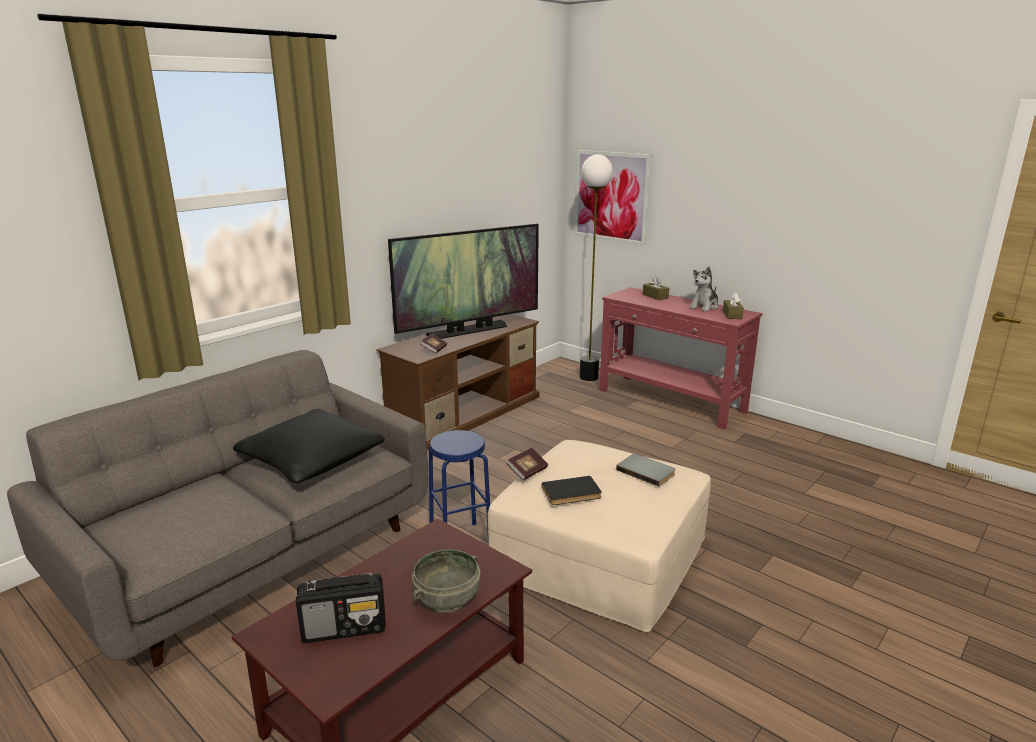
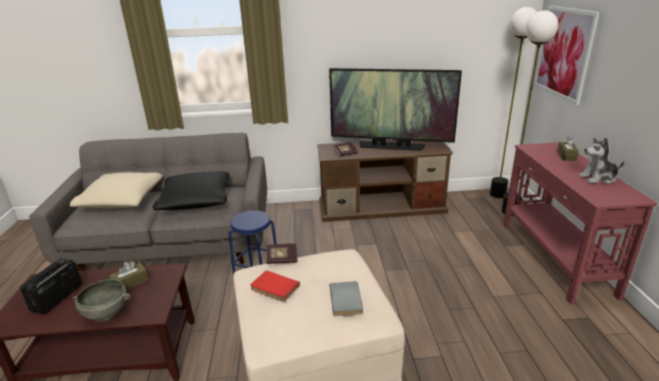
camera: 45 degrees right, 5 degrees up
(181, 504) = (122, 200): none -> beige pillow
(345, 628) = (57, 298): radio -> radio turned 75 degrees clockwise
(558, 366) = (498, 194): none -> floor lamp
(572, 493) = (274, 288): black book -> red book
(732, 315) = (613, 194): brown tissue box -> brown tissue box (130, 283)

